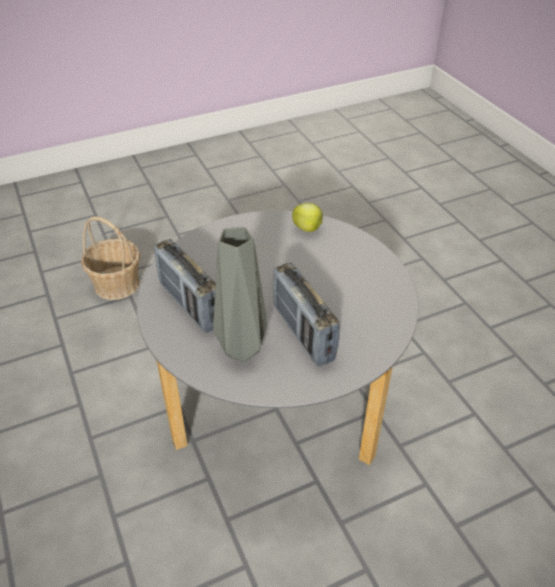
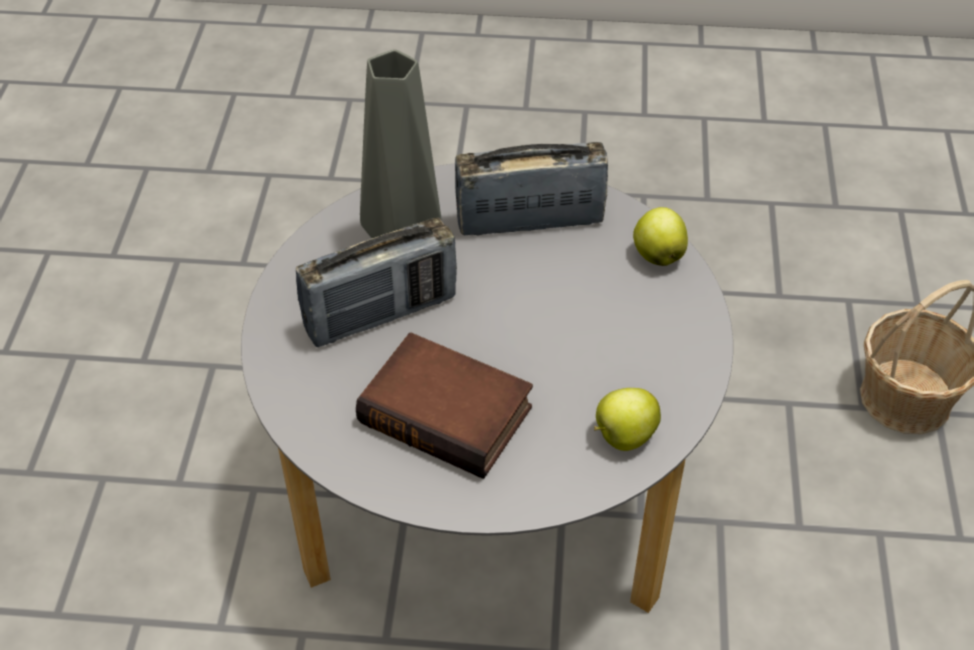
camera: 120 degrees right, 5 degrees up
(186, 252) = (657, 255): none -> apple
(303, 333) = (381, 314): radio -> radio turned 150 degrees clockwise
(342, 282) = (450, 412): none -> book

